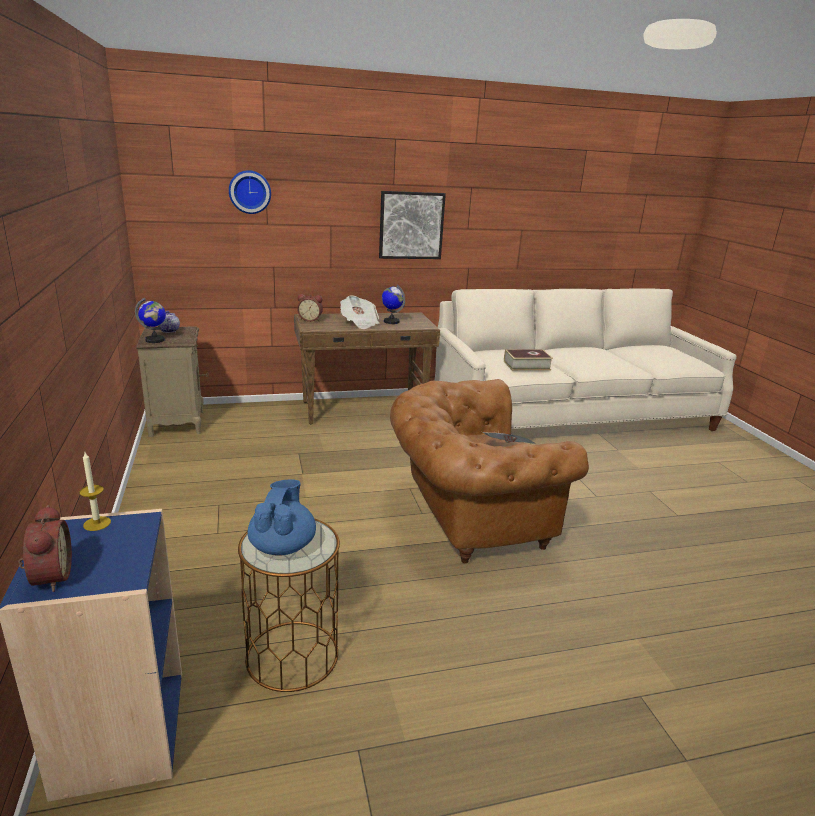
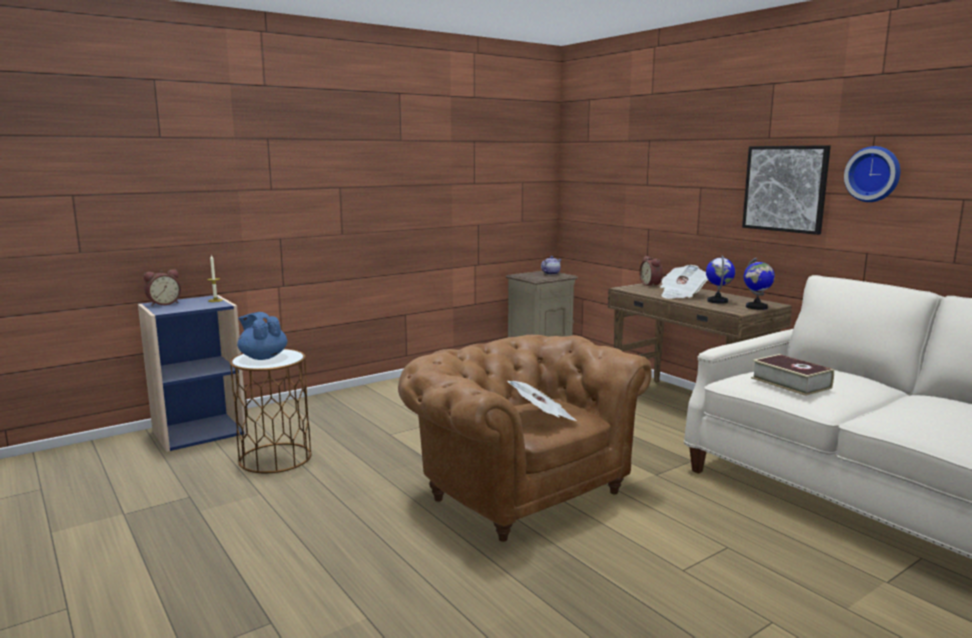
camera: 70 degrees right, 10 degrees down
(155, 340) = (523, 275): globe -> globe (756, 307)
(250, 192) = (635, 153): wall clock -> wall clock (873, 174)
(282, 546) = (263, 357): blue teapot -> blue teapot turned 120 degrees counterclockwise

